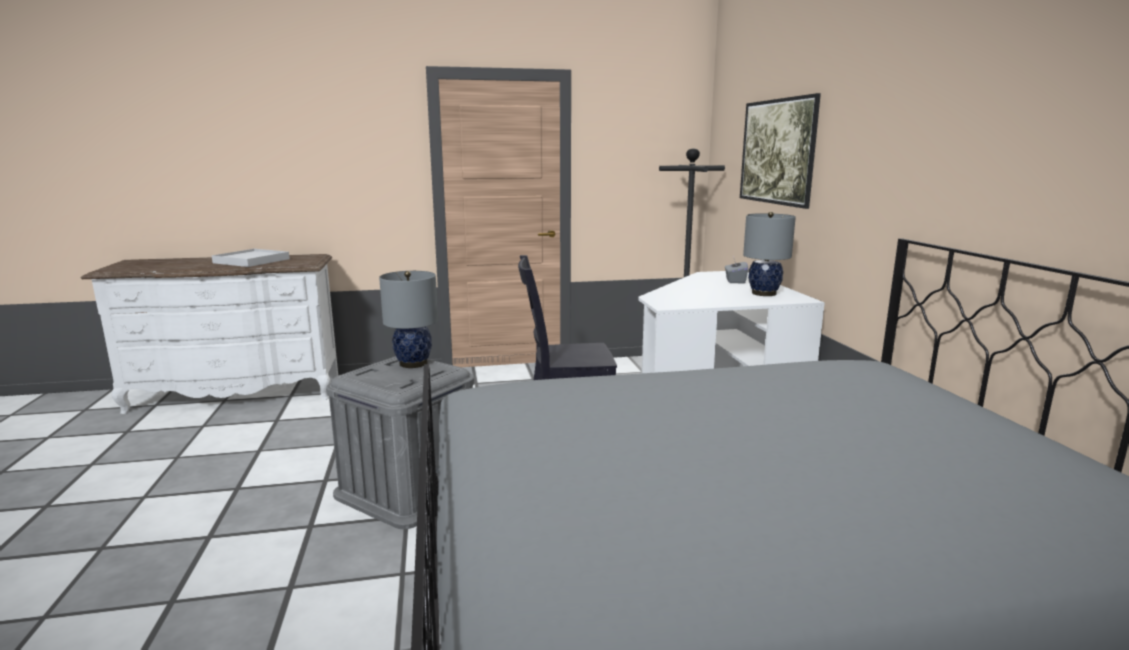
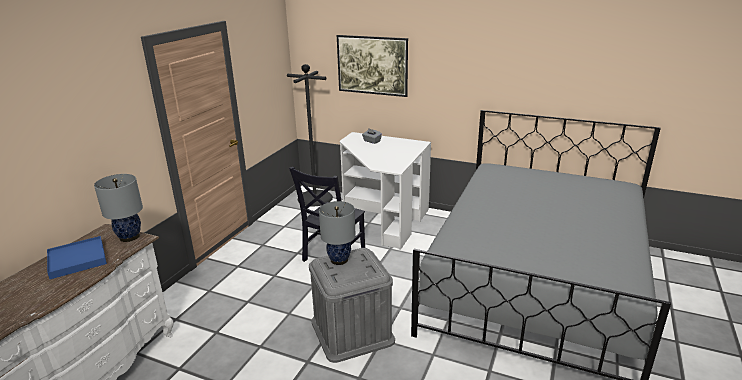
camera: 55 degrees left, 10 degrees up
(251, 261) = (77, 259): white tray -> blue tray
(763, 293) = (402, 145): grey table lamp -> grey table lamp (129, 237)

